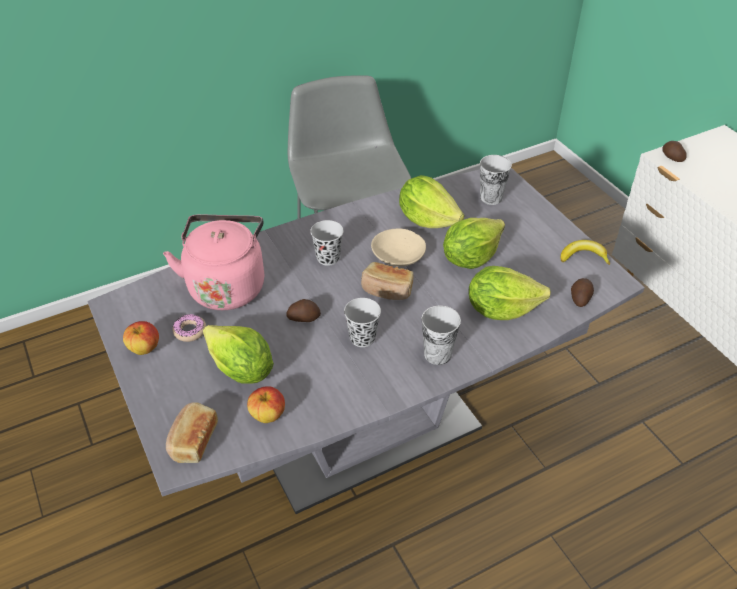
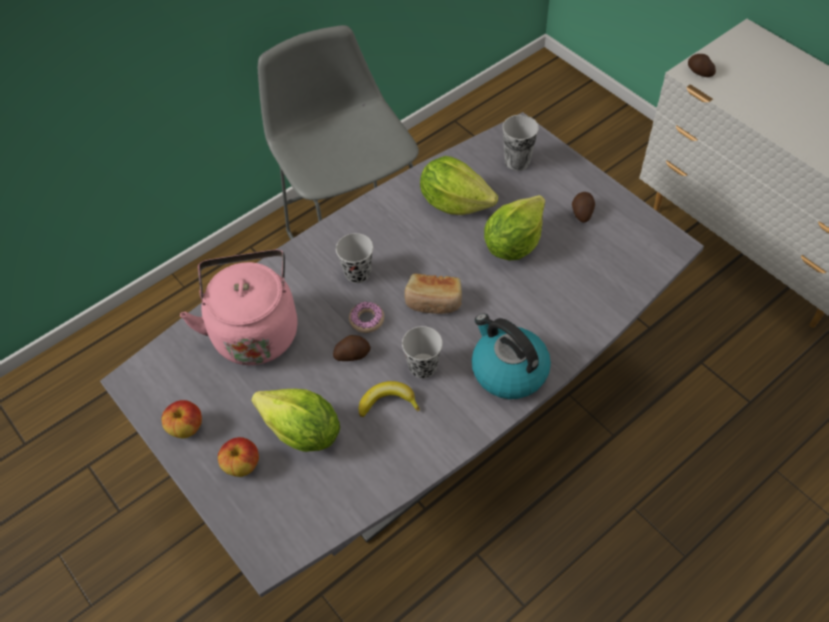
camera: 10 degrees left, 10 degrees up
(190, 331) = (230, 396): donut -> donut (367, 320)
(192, 440) = (275, 528): bread -> none
(268, 415) = (347, 481): apple -> apple (242, 465)
(399, 256) = (435, 256): beige bowl -> none
(437, 354) = (508, 370): cup -> kettle
(501, 309) = (561, 302): lettuce -> none
(580, 298) = (640, 272): potato -> potato (582, 212)
(583, 257) = (633, 220): banana -> banana (388, 402)

